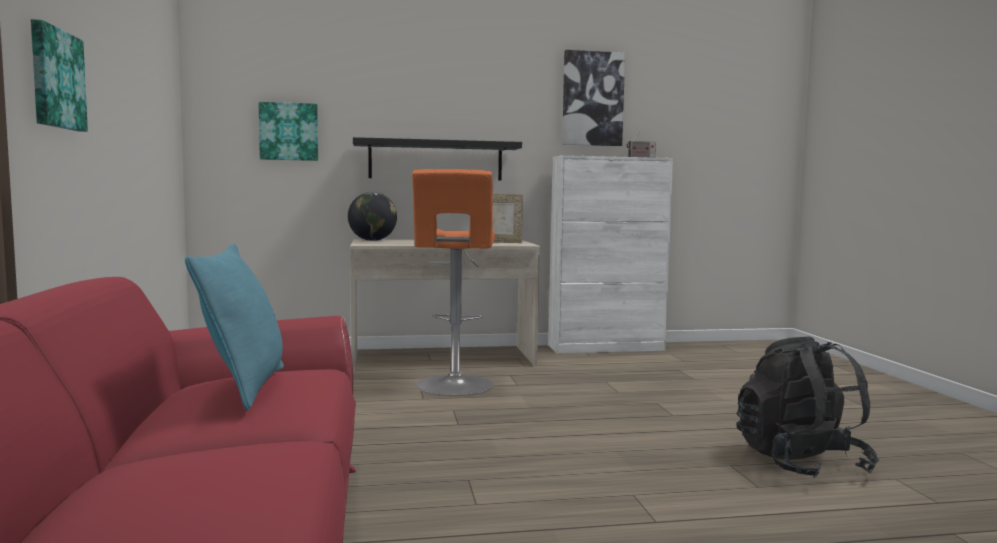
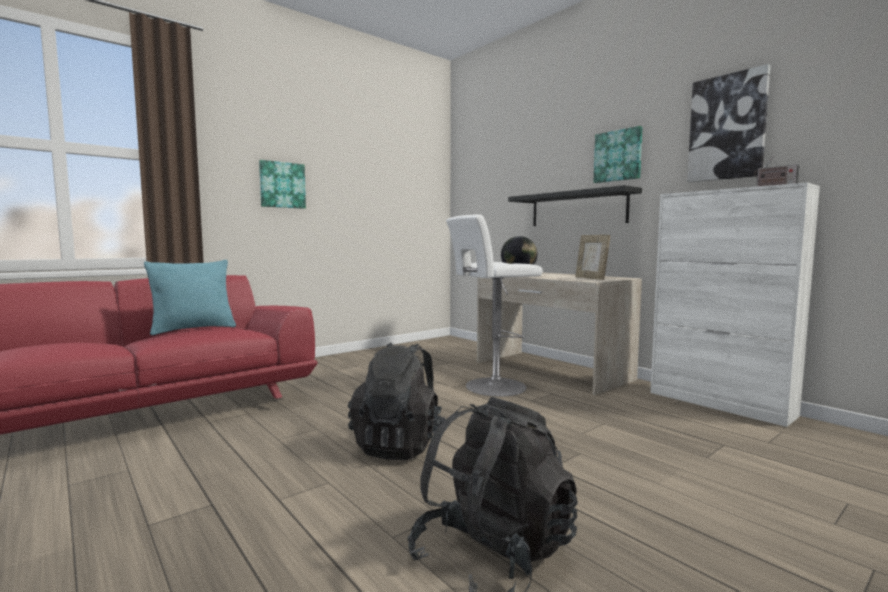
camera: 60 degrees right, 0 degrees up
(289, 131) = (493, 197): picture -> picture (618, 156)
(454, 386) = (491, 387): orange stool -> white stool
(571, 451) = (400, 445): none -> black backpack

